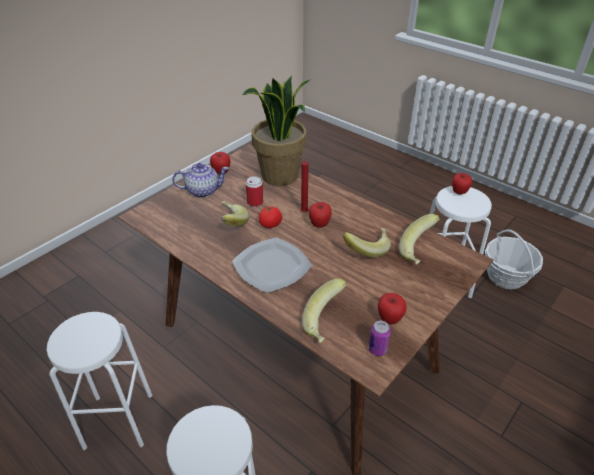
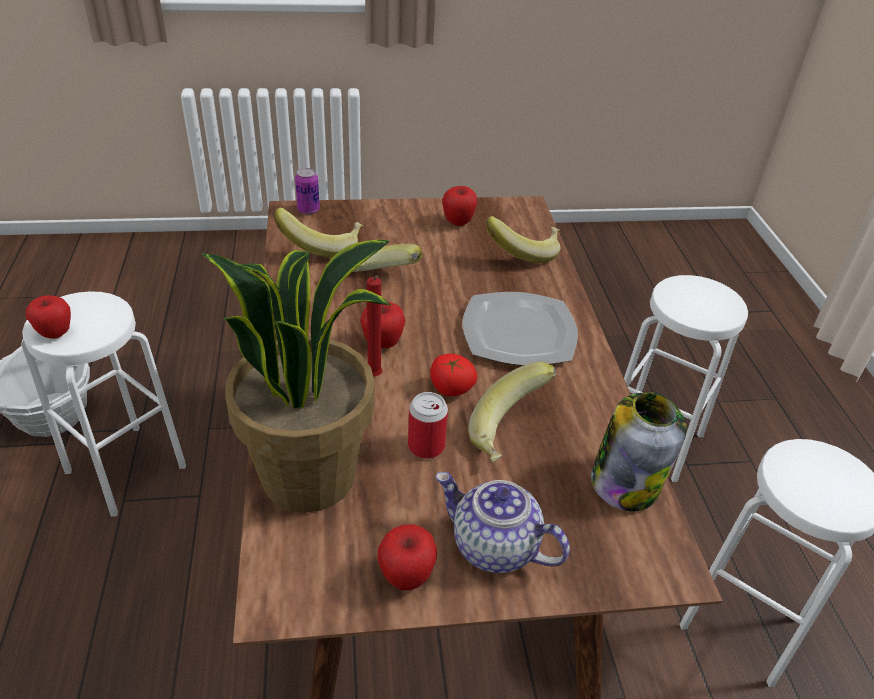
camera: 140 degrees left, 0 degrees up
(172, 231) = (625, 482): none -> jar
(377, 349) = (503, 213): can -> can (308, 210)

